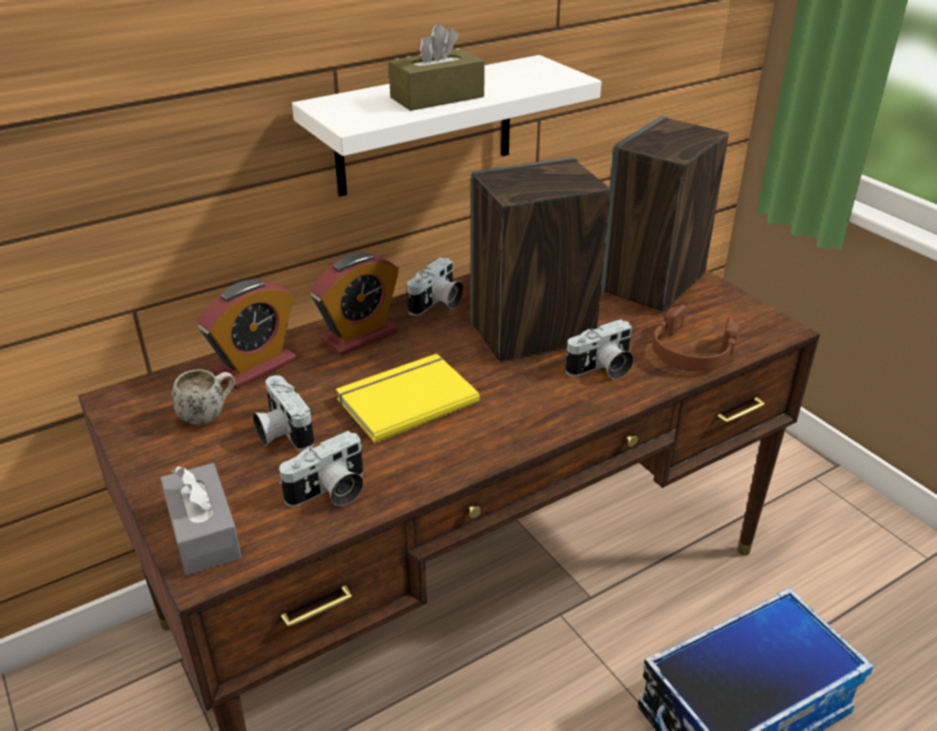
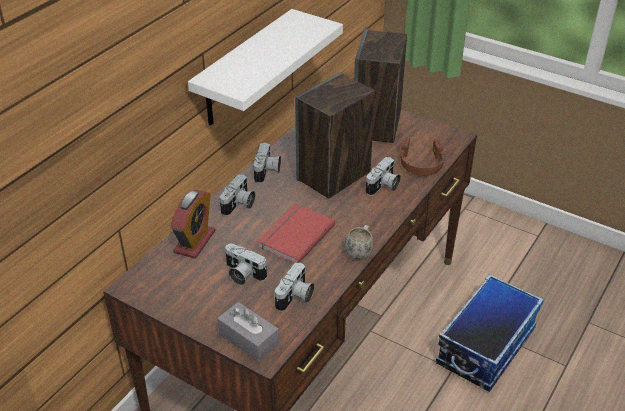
camera: 25 degrees left, 5 degrees up
(209, 414) = (193, 277): white mug -> white mug (359, 251)
(360, 336) = (239, 205): alarm clock -> camera
(405, 399) = (294, 235): yellow book -> red book
(437, 97) = (267, 58): brown tissue box -> none

